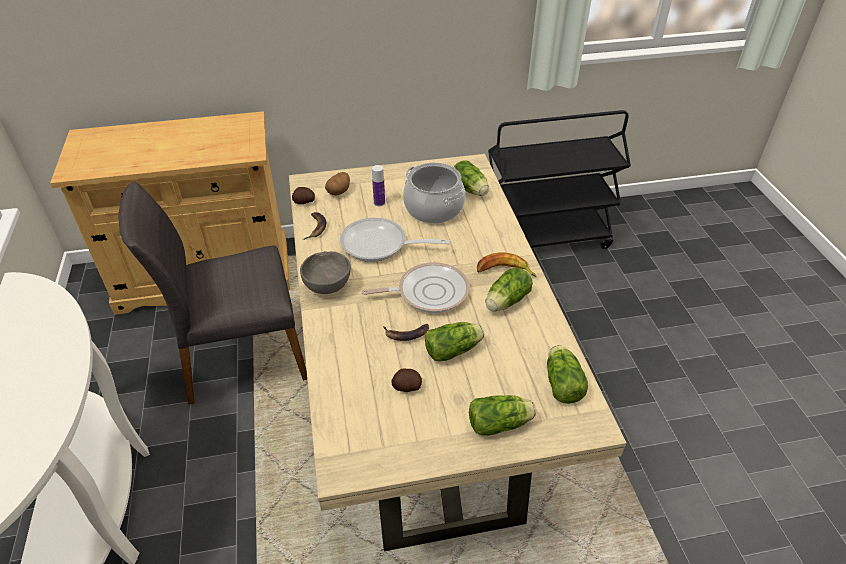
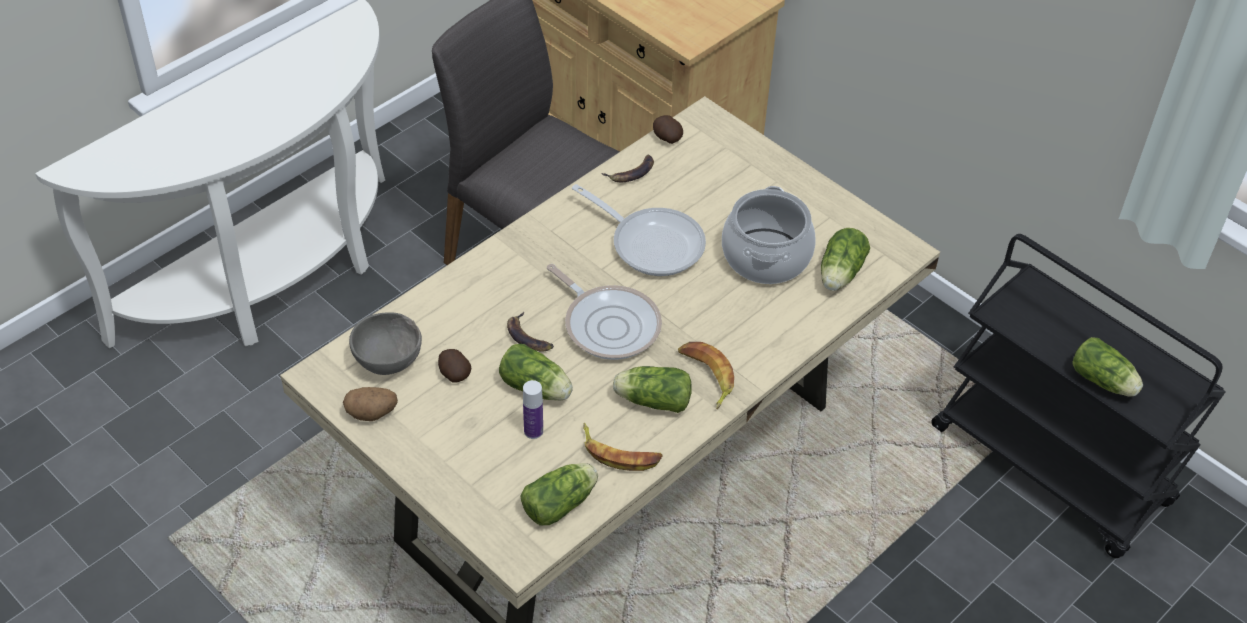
camera: 55 degrees right, 5 degrees up
(328, 286) = (547, 236): grey bowl -> grey bowl (389, 362)
(339, 191) = (715, 156): potato -> potato (372, 413)
(379, 203) = (729, 202): bottle -> bottle (533, 431)
(380, 245) = (651, 243): frying pan -> frying pan turned 150 degrees clockwise
(501, 424) = (463, 473): lettuce -> lettuce (1104, 382)
(538, 335) = (619, 453): none -> banana

